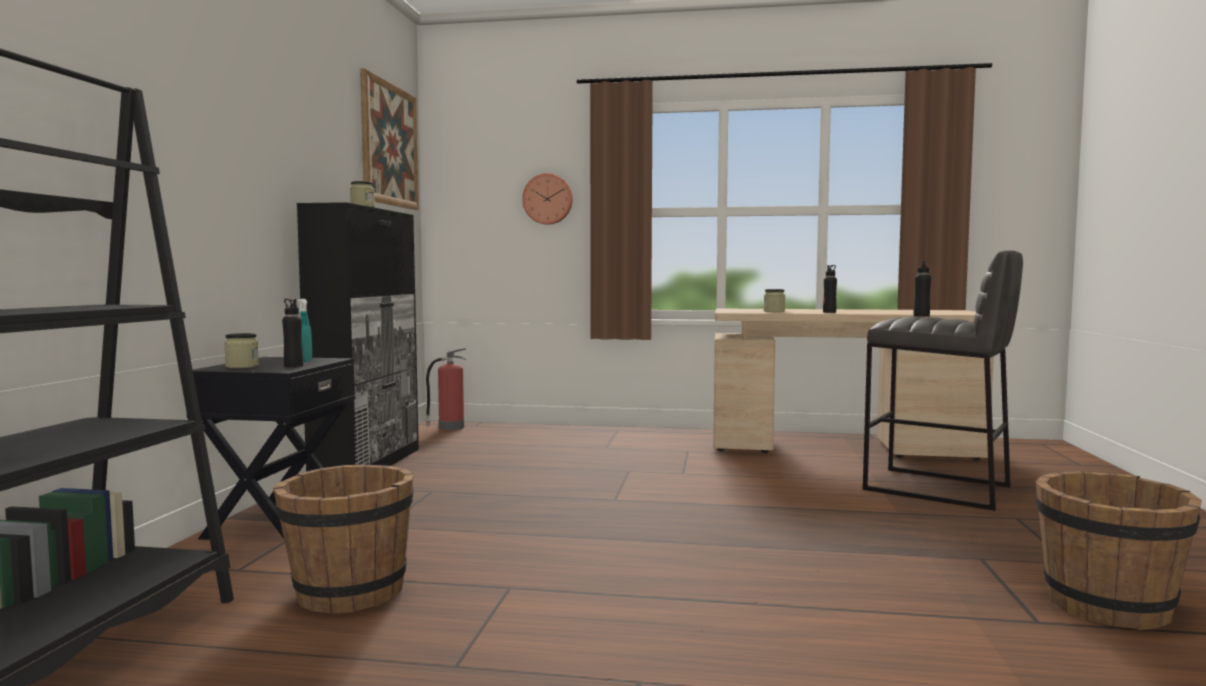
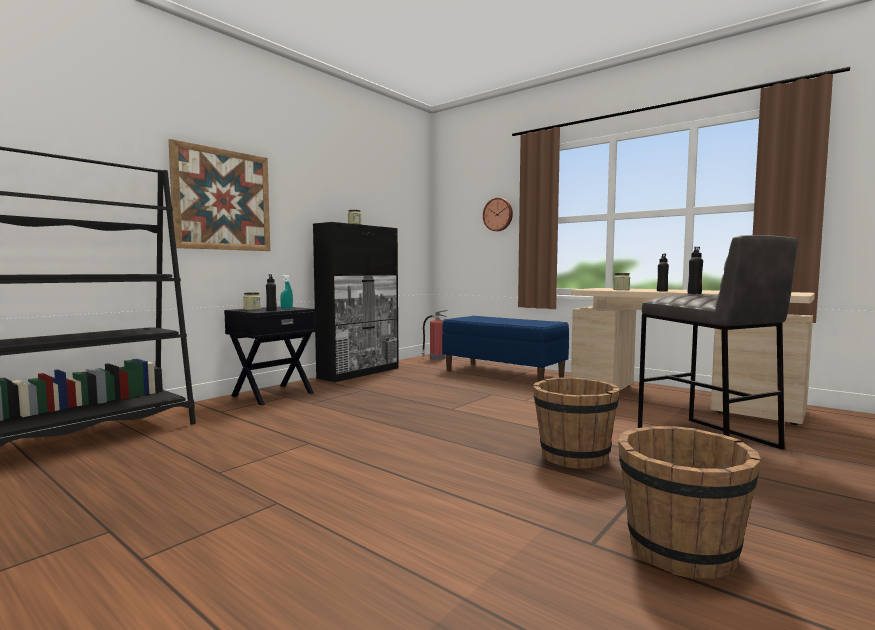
camera: 30 degrees right, 0 degrees up
(349, 593) = (240, 430): brown bucket -> brown bucket (573, 457)
(389, 145) = (400, 187): picture -> picture (222, 200)
(589, 439) = (504, 373): none -> blue bench

